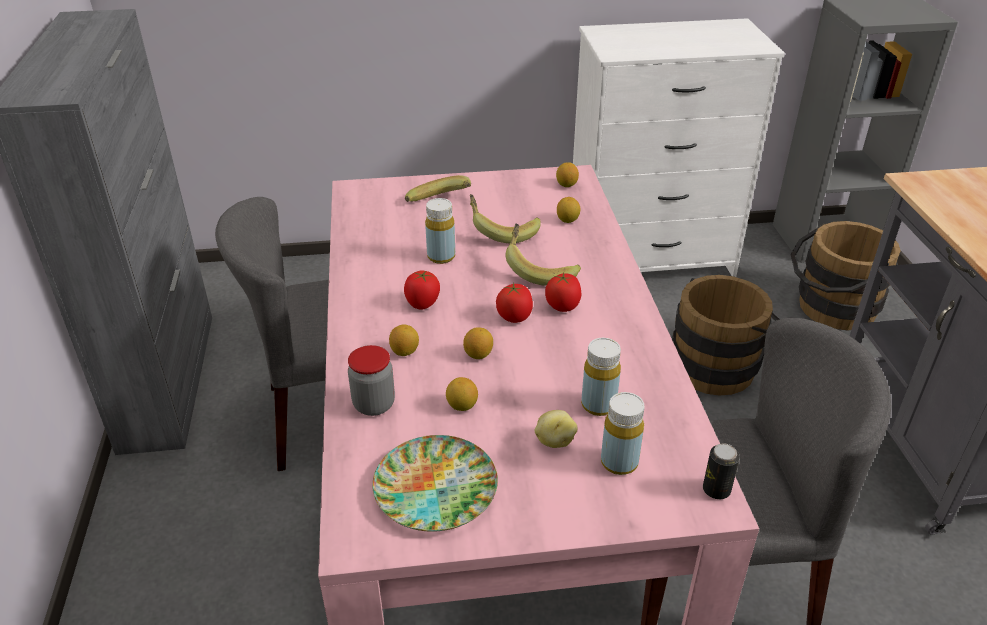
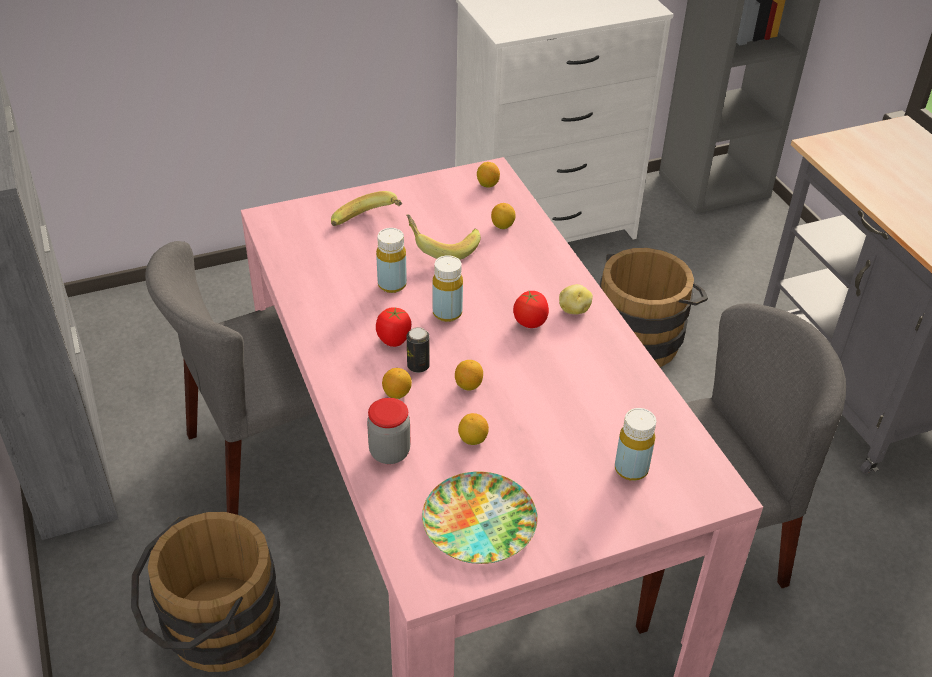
camera: 15 degrees left, 5 degrees up
(514, 317) = (488, 340): tomato -> none
(539, 269) = (494, 285): banana -> none
(554, 440) = (568, 458): potato -> potato (573, 309)
(598, 405) = (595, 418): yellow bottle -> yellow bottle (447, 313)
(716, 490) = (719, 479): can -> can (418, 366)
(830, 309) = (734, 261): brown bucket -> brown bucket (212, 630)

